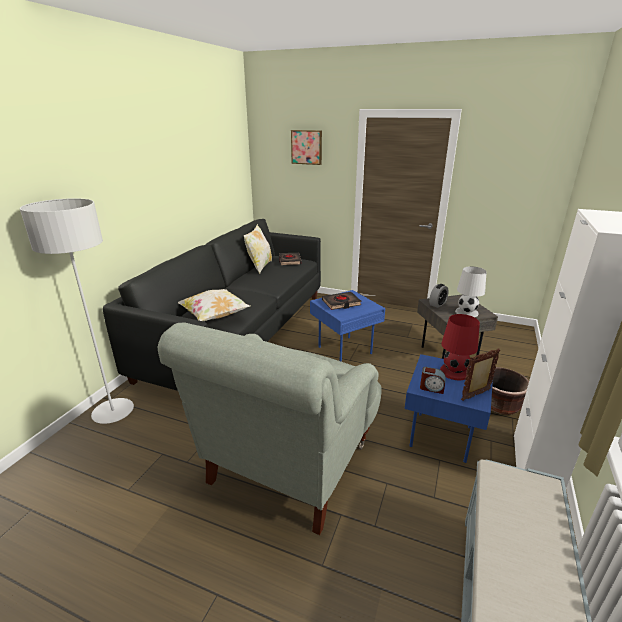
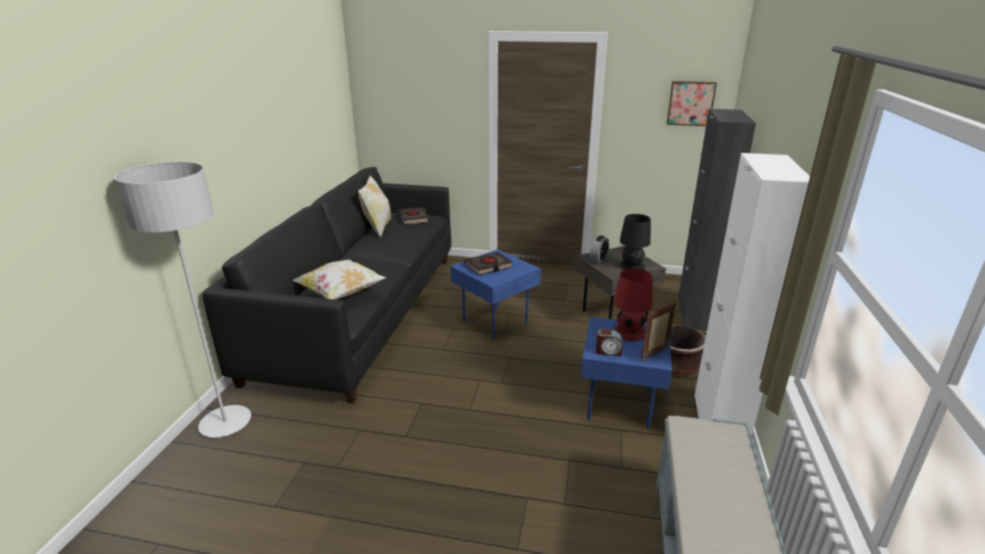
camera: 10 degrees left, 0 degrees up
(288, 465) = (457, 456): grey armchair -> none
(307, 147) = (425, 76): picture -> picture (690, 103)
(466, 312) = (631, 266): white table lamp -> black table lamp
(523, 359) = (695, 314): none -> black cabinet

